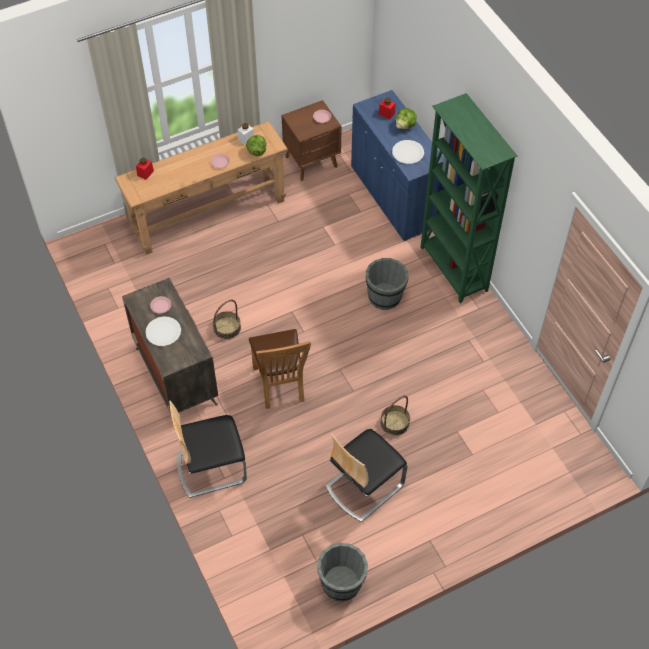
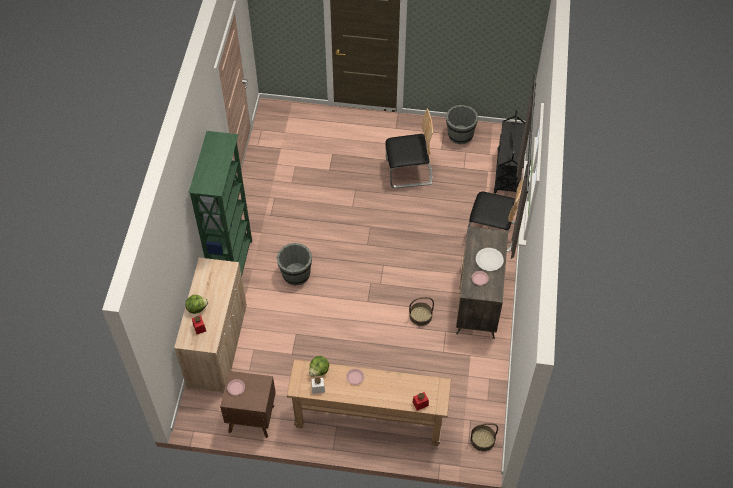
camera: 145 degrees left, 0 degrees up
(242, 562) = (508, 173): none -> black cart
(280, 386) = (414, 255): brown chair -> none
(394, 422) = (361, 194): basket -> basket (482, 440)
(395, 196) = (217, 346): blue cabinet -> beige cabinet
(408, 152) = (217, 284): white plate -> none

